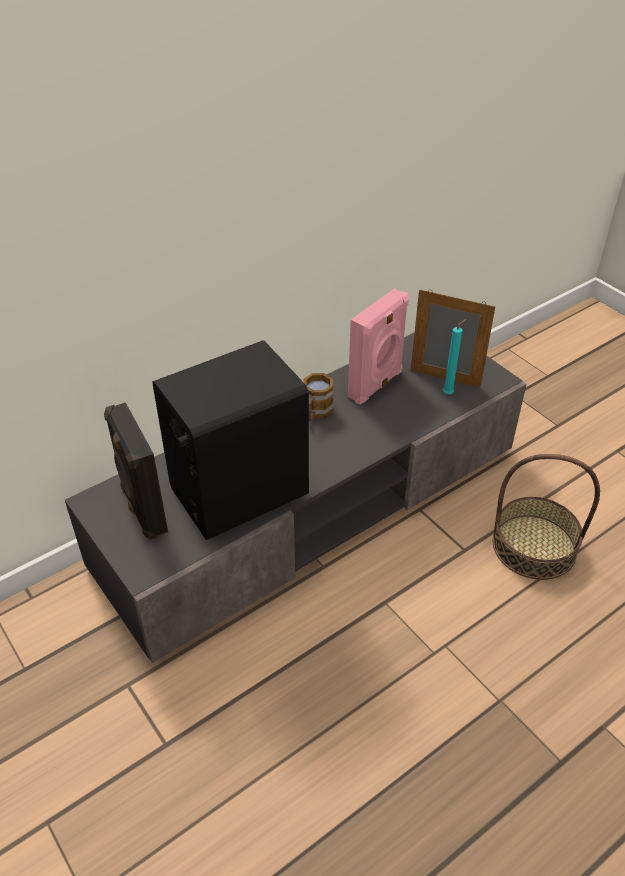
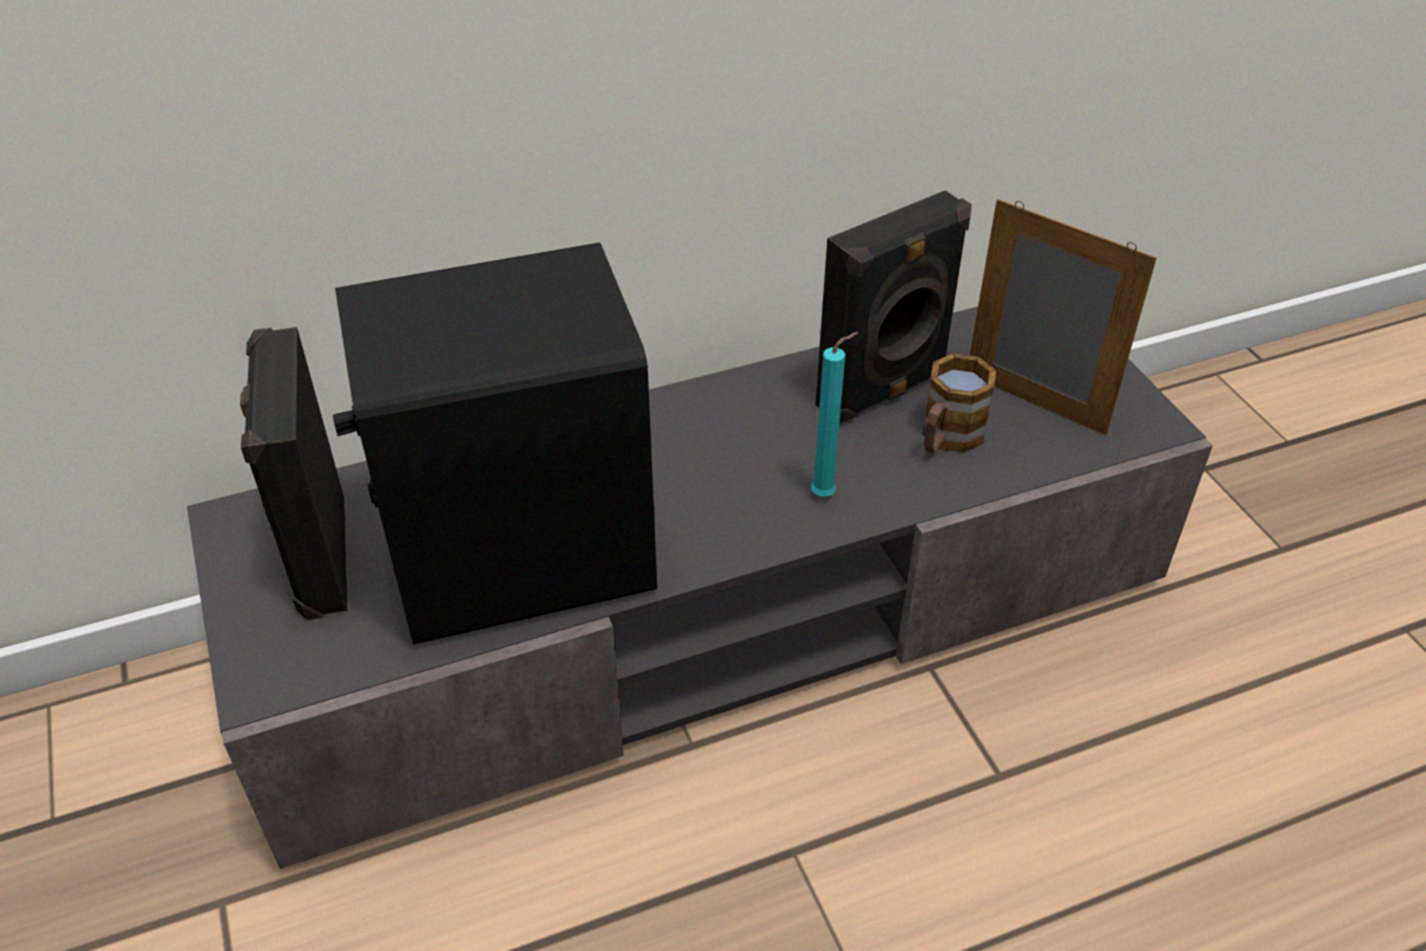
camera: 15 degrees right, 0 degrees up
(315, 413) = (737, 427): mug -> mug (946, 438)
(376, 385) = (884, 392): pink speaker -> black speaker
(449, 393) = (1033, 436): turquoise candle -> turquoise candle (826, 495)
(534, 546) = (1158, 801): basket -> none

